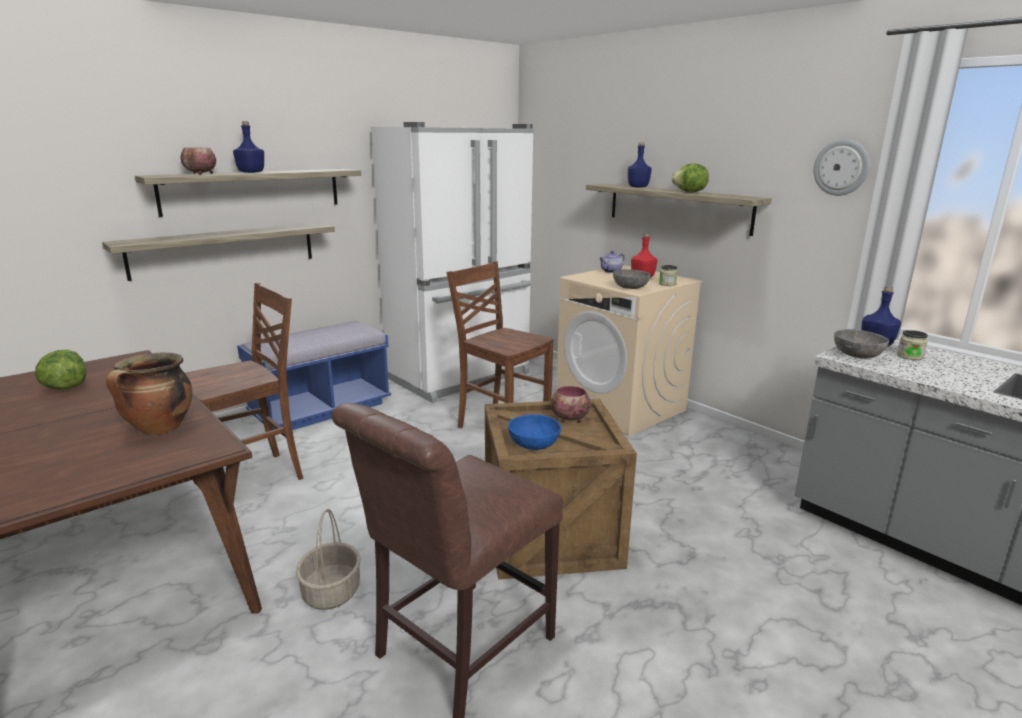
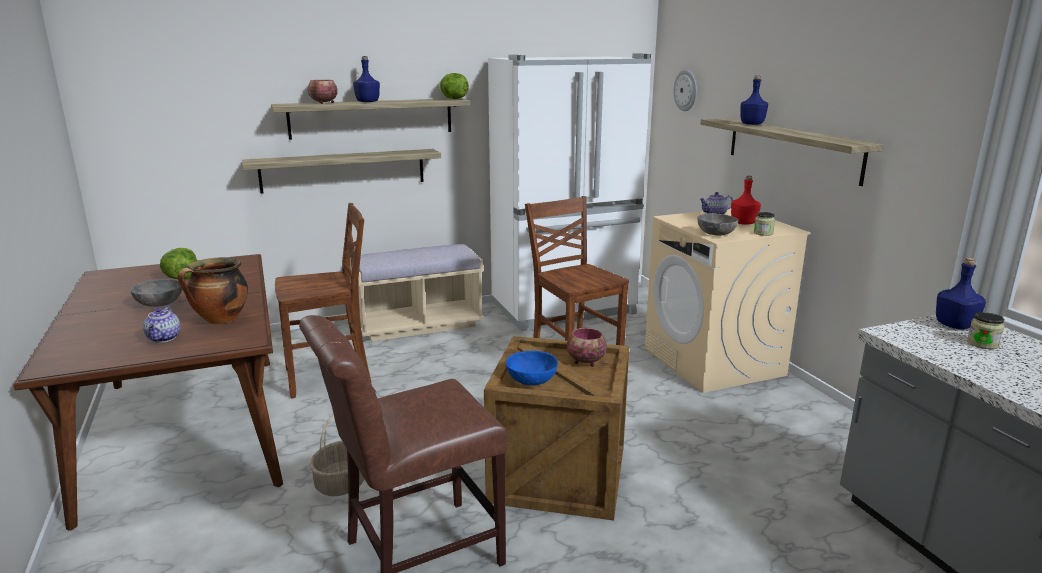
camera: 20 degrees right, 0 degrees up
(98, 461) = (165, 338): none -> teapot
(321, 410) = (419, 325): blue bench -> beige bench
(690, 192) = (797, 133): lettuce -> lettuce (453, 99)
(841, 167) = (956, 113): wall clock -> wall clock (686, 90)
(857, 355) = (913, 334): grey bowl -> grey bowl (159, 303)

